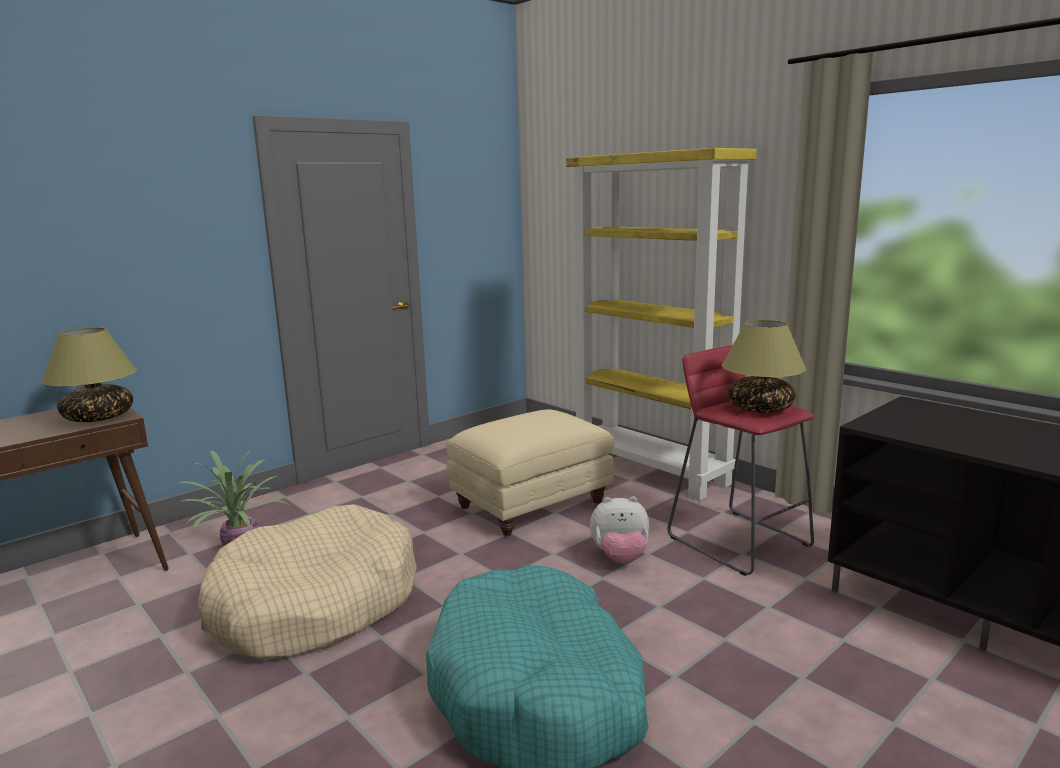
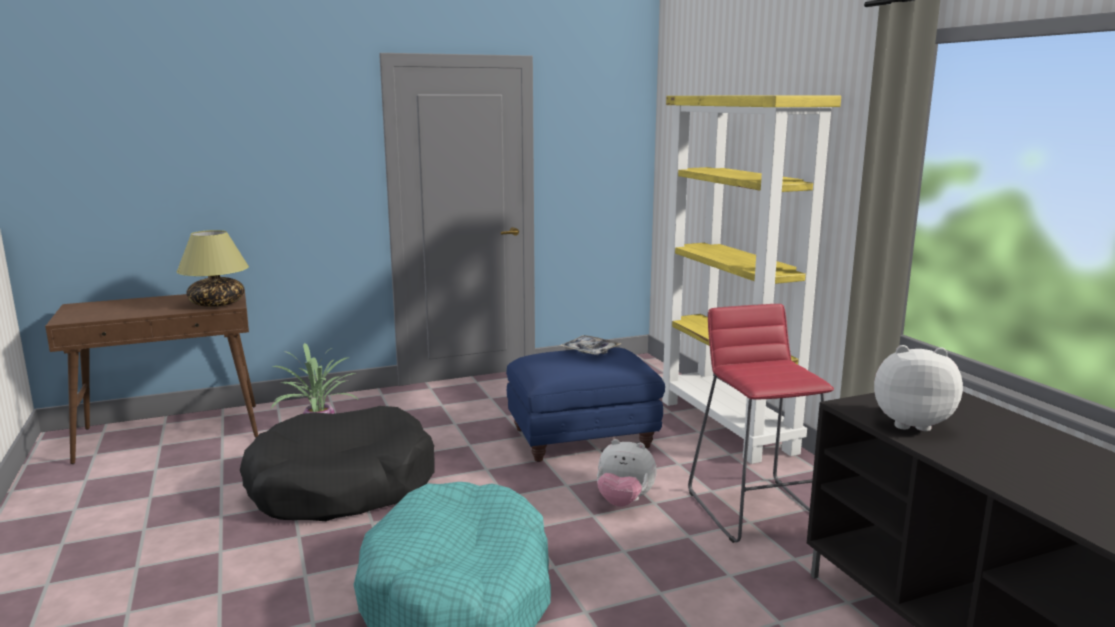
camera: 20 degrees right, 0 degrees up
(314, 604) = (342, 486): beige dog bed -> black dog bed
(530, 415) = (590, 351): none -> tray
(532, 504) = (583, 438): beige ottoman -> blue ottoman
(760, 409) = (777, 373): table lamp -> none
(931, 433) = (910, 423): none -> plush toy

